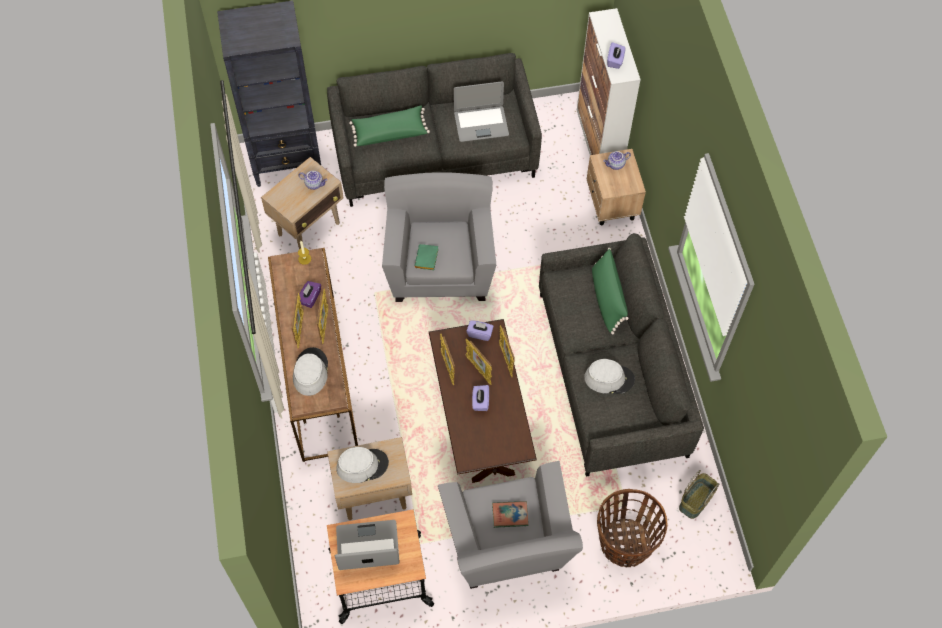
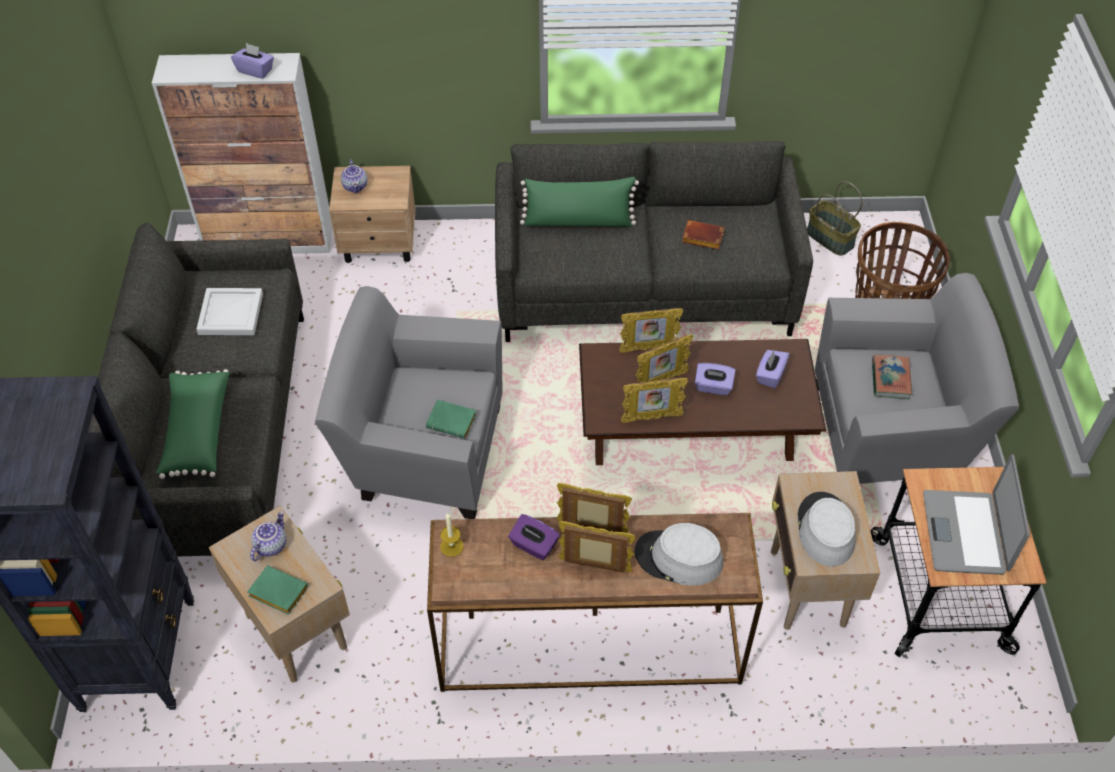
camera: 80 degrees left, 10 degrees down
(285, 194) = (276, 593): none -> green book
(480, 333) = (600, 372): purple tissue box -> purple tissue box (770, 375)
(481, 123) = (230, 313): laptop -> white tray
(609, 378) = (701, 238): grey hat -> brown book

